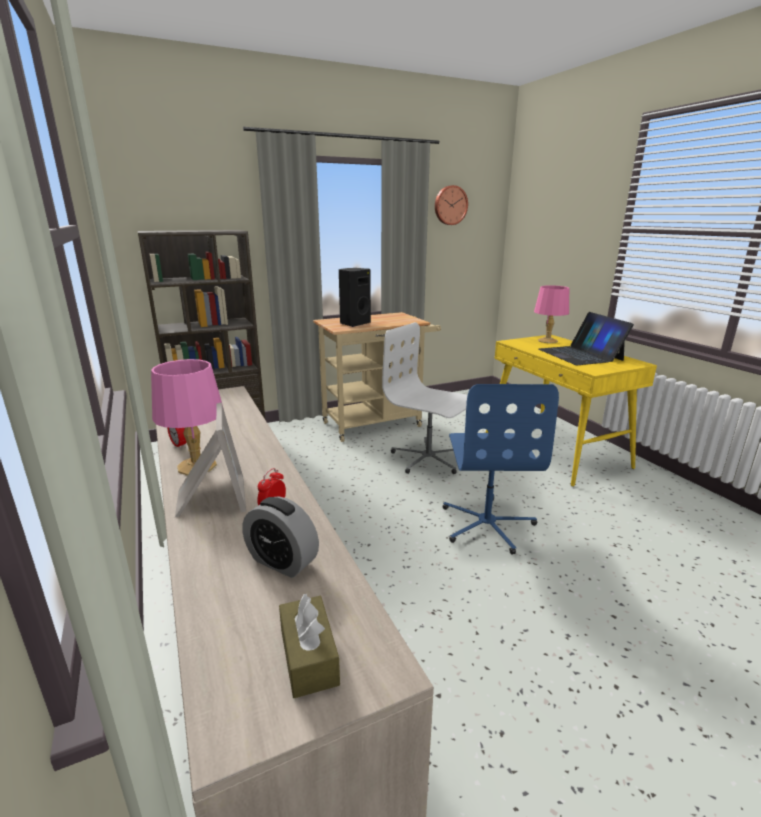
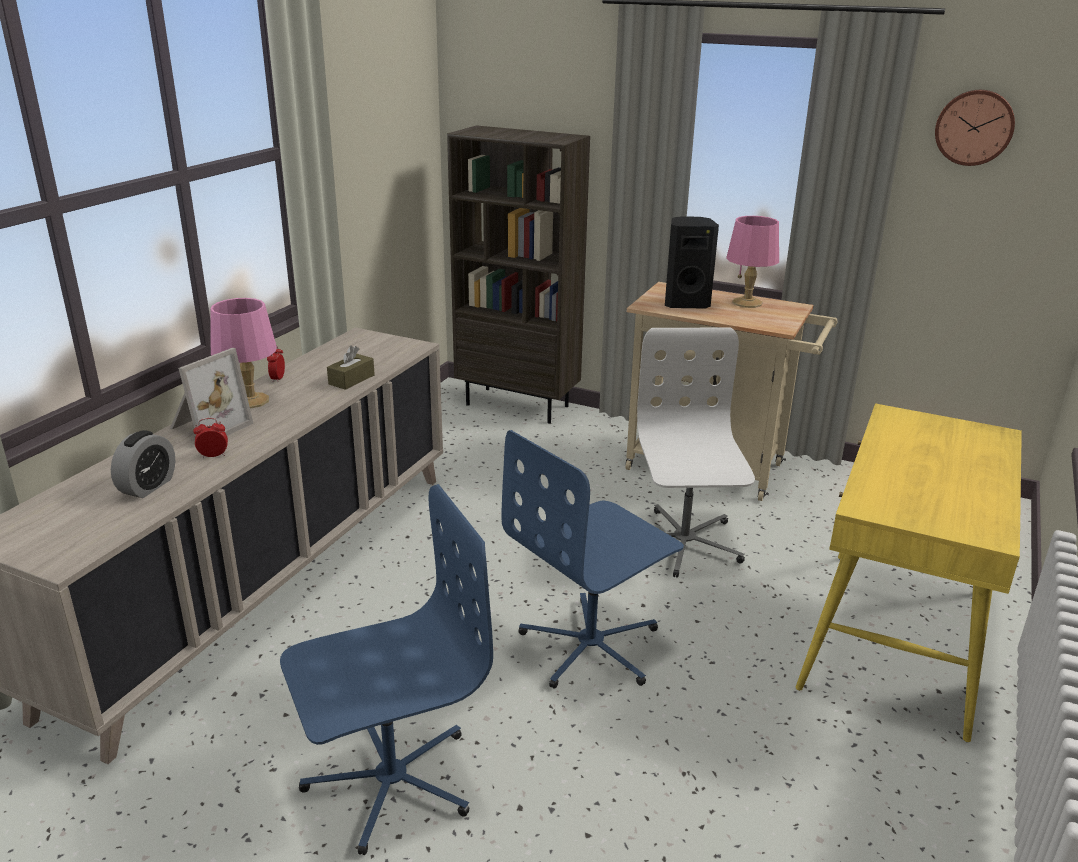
camera: 50 degrees right, 5 degrees up
(282, 561) = (148, 486): alarm clock -> alarm clock turned 150 degrees counterclockwise
(309, 656) = (57, 534): brown tissue box -> brown tissue box (351, 380)
(548, 341) = (968, 438): pink table lamp -> pink table lamp (748, 303)
(555, 665) = (390, 780): none -> blue office chair
(580, 354) = (937, 480): laptop -> none

